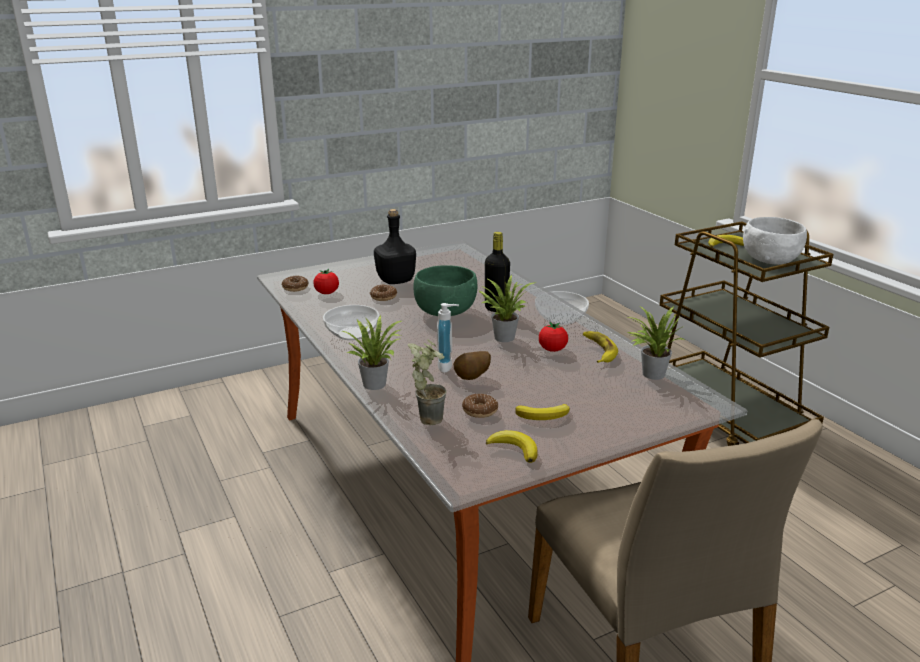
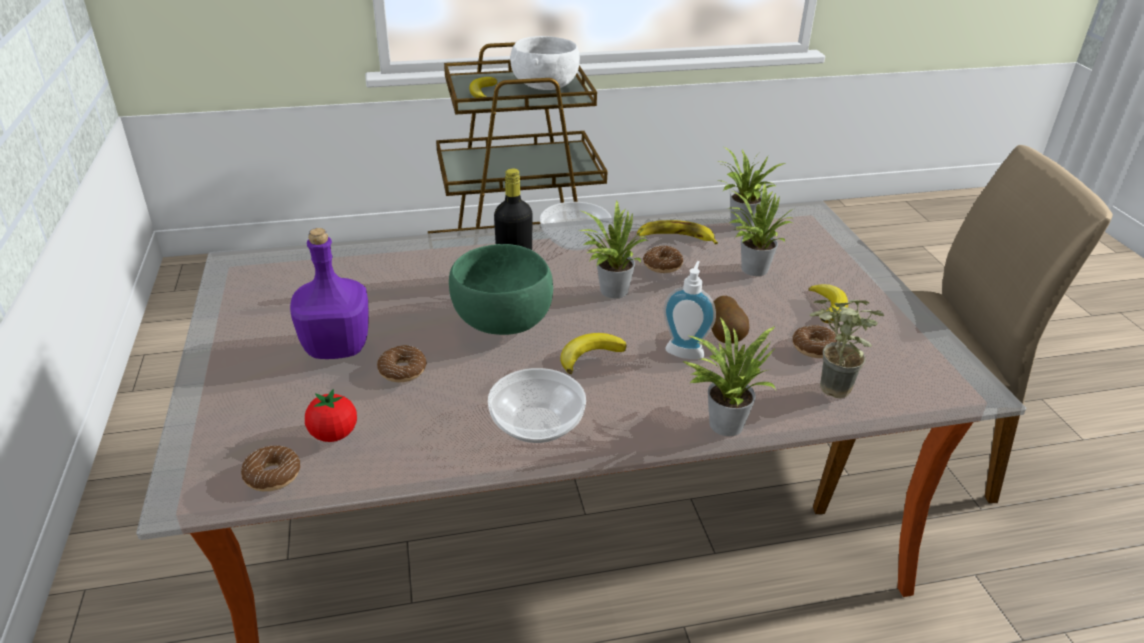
camera: 75 degrees left, 10 degrees up
(395, 280) = (335, 347): black bottle -> purple bottle
(514, 449) = (903, 341): banana -> banana (589, 355)
(552, 349) = (662, 265): tomato -> donut
(577, 381) = (750, 269): none -> potted plant

